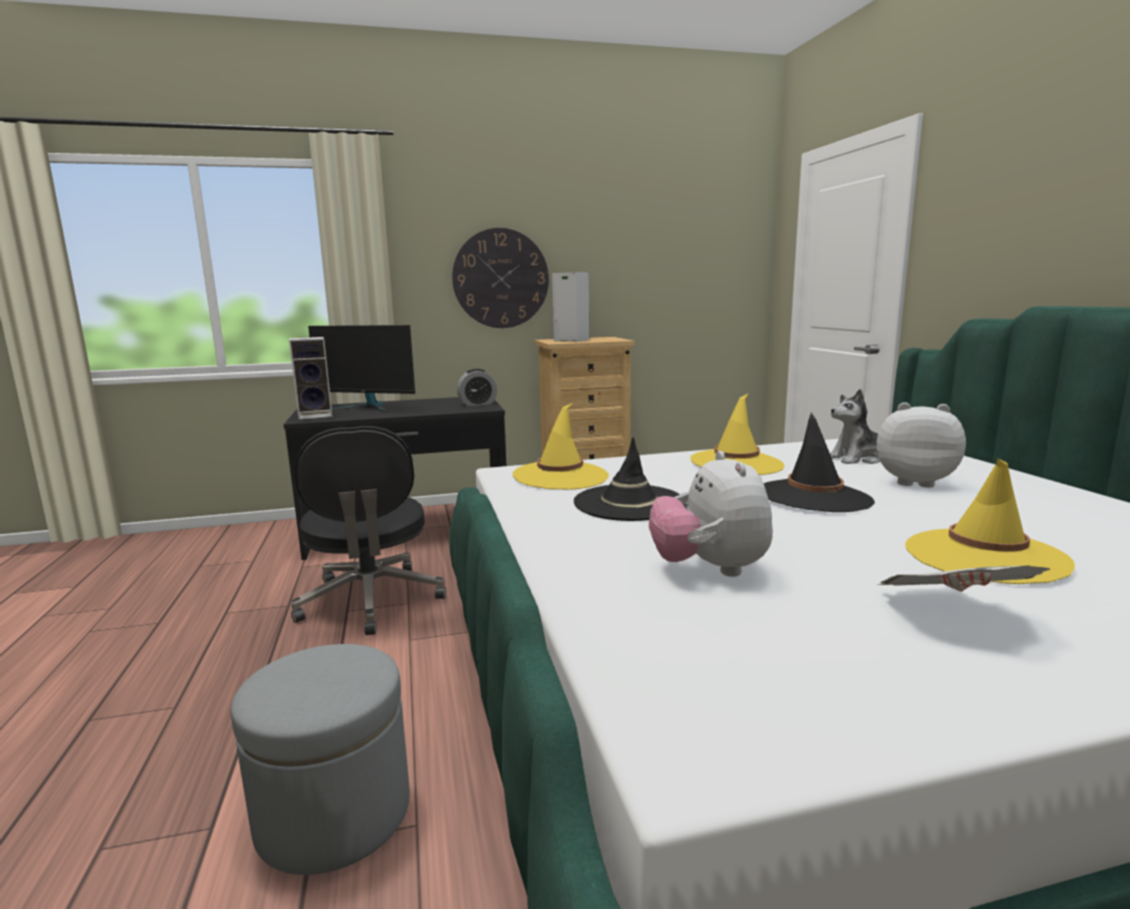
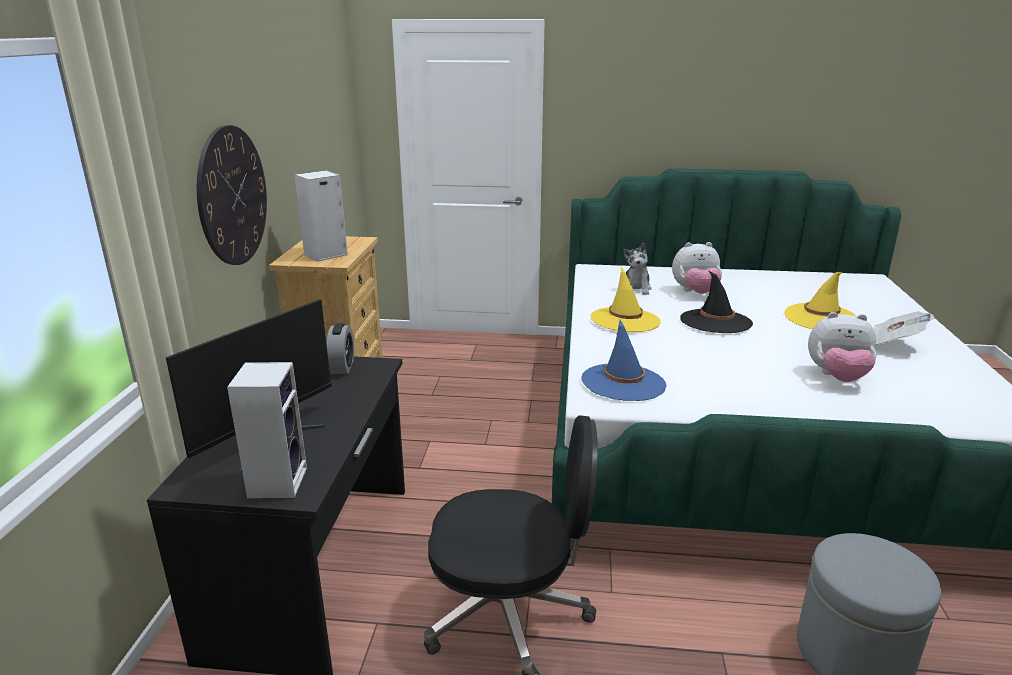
camera: 70 degrees left, 10 degrees up
(560, 476) = (623, 383): yellow hat -> blue hat
(629, 503) = (709, 373): black hat -> none
(913, 482) = (695, 292): plush toy -> plush toy turned 135 degrees counterclockwise

